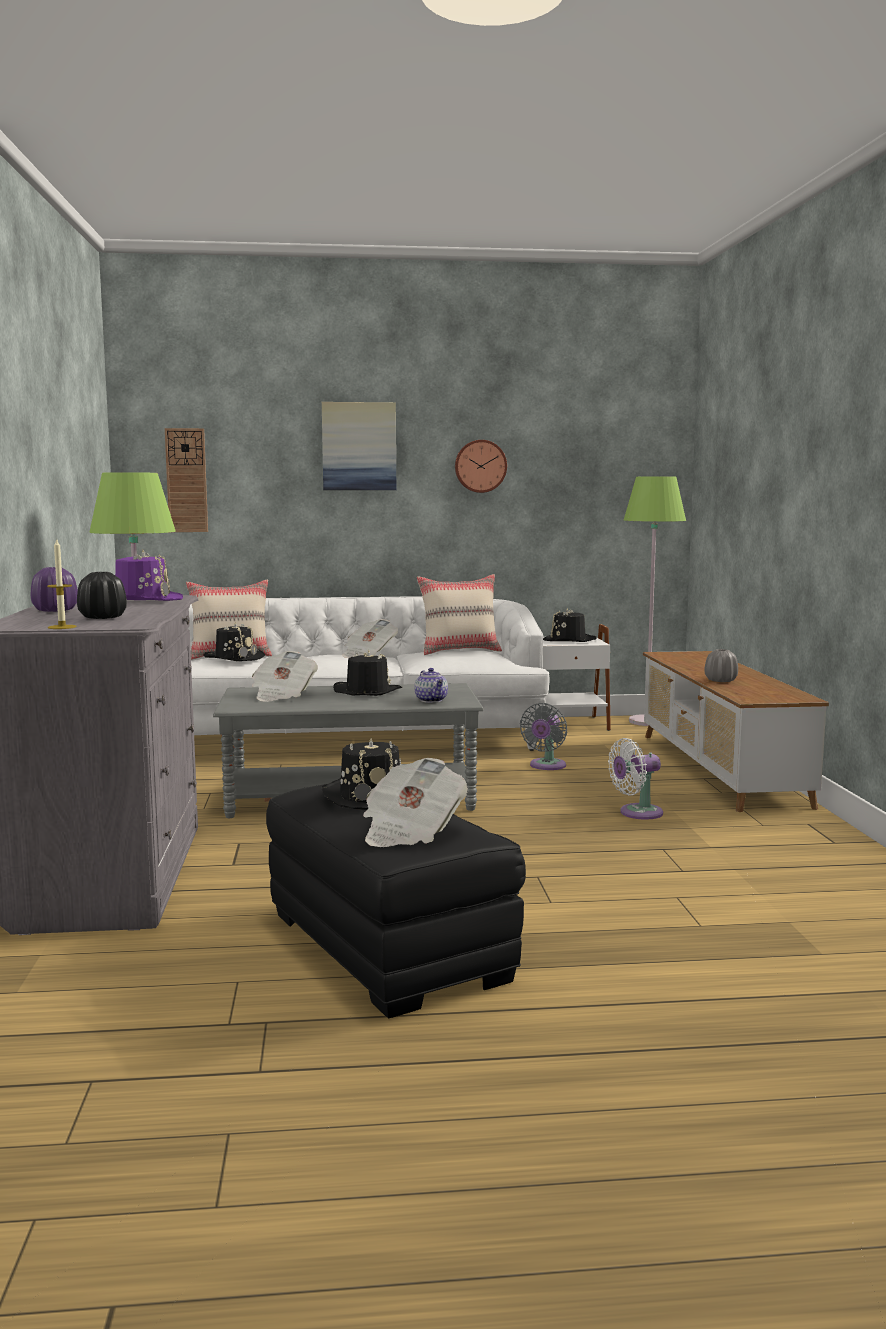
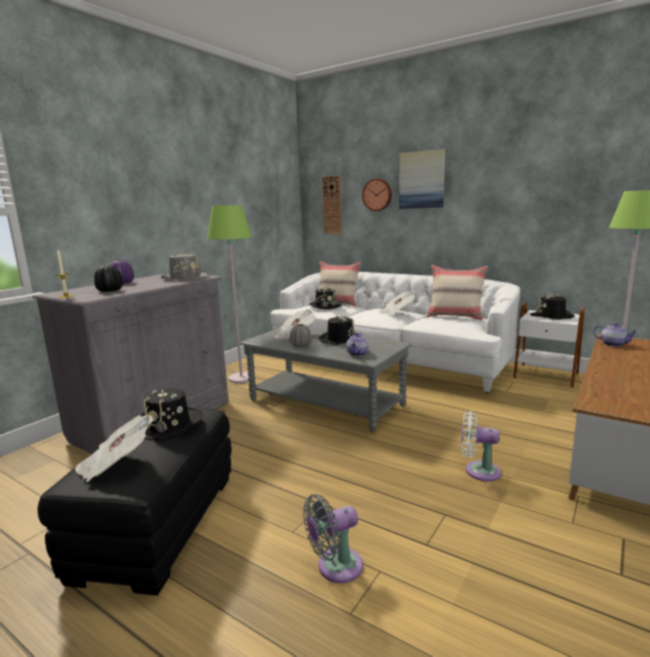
camera: 40 degrees right, 5 degrees up
(141, 599) = (184, 278): purple hat -> grey hat
(480, 466) = (501, 188): wall clock -> wall clock (377, 194)
(546, 766) = (476, 408): grey fan -> grey fan (335, 567)
(673, 657) = (613, 344): none -> teapot
(720, 680) = (608, 376): grey vase -> grey vase (301, 345)

